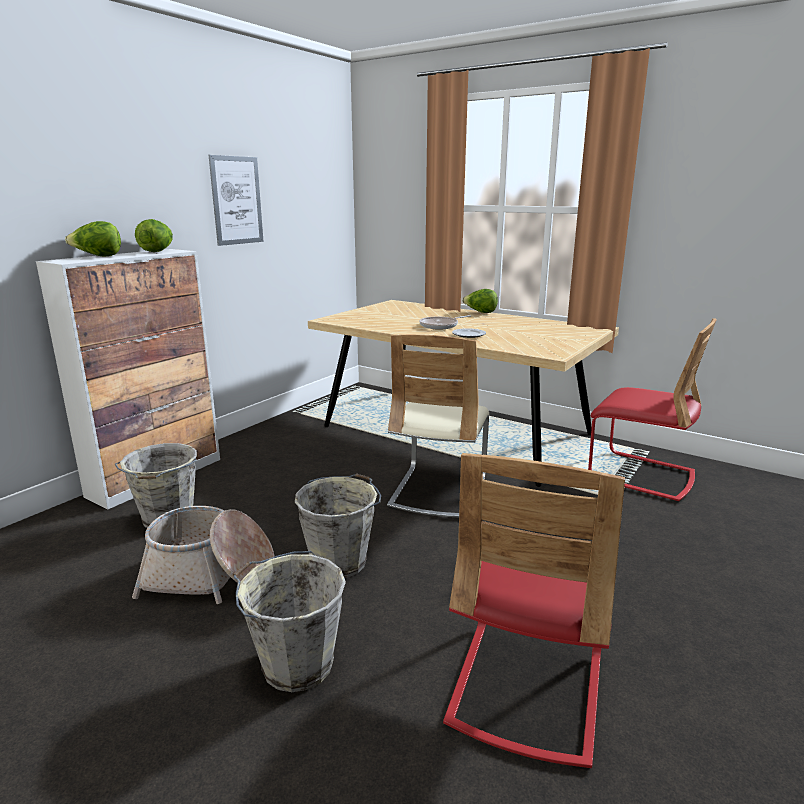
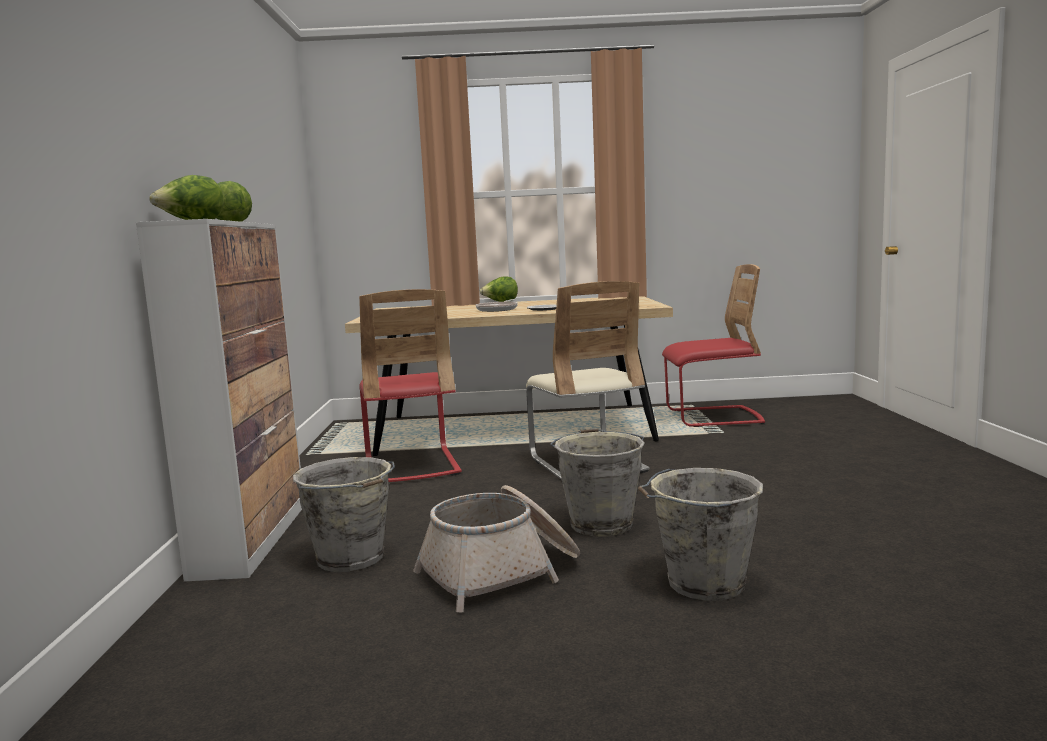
camera: 35 degrees left, 10 degrees down
(236, 200) = (251, 178): picture -> none
(526, 686) = (866, 529): red chair -> red chair (411, 466)

